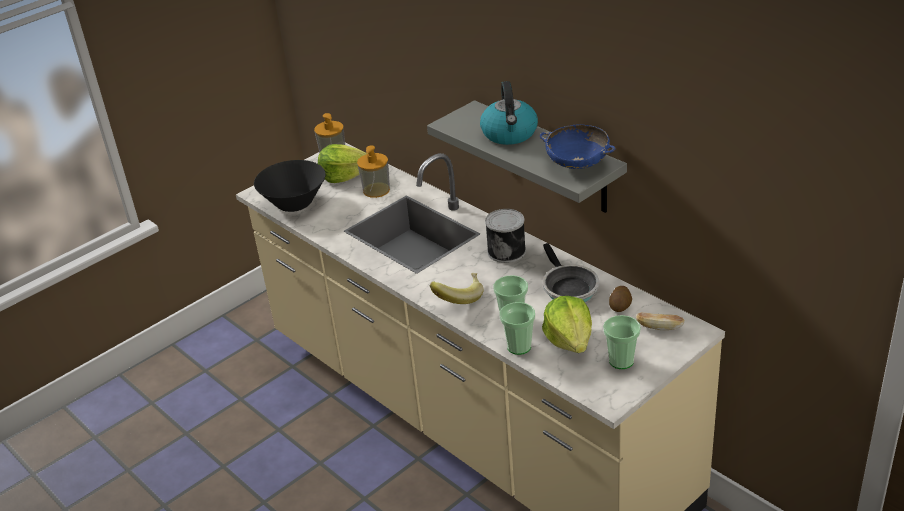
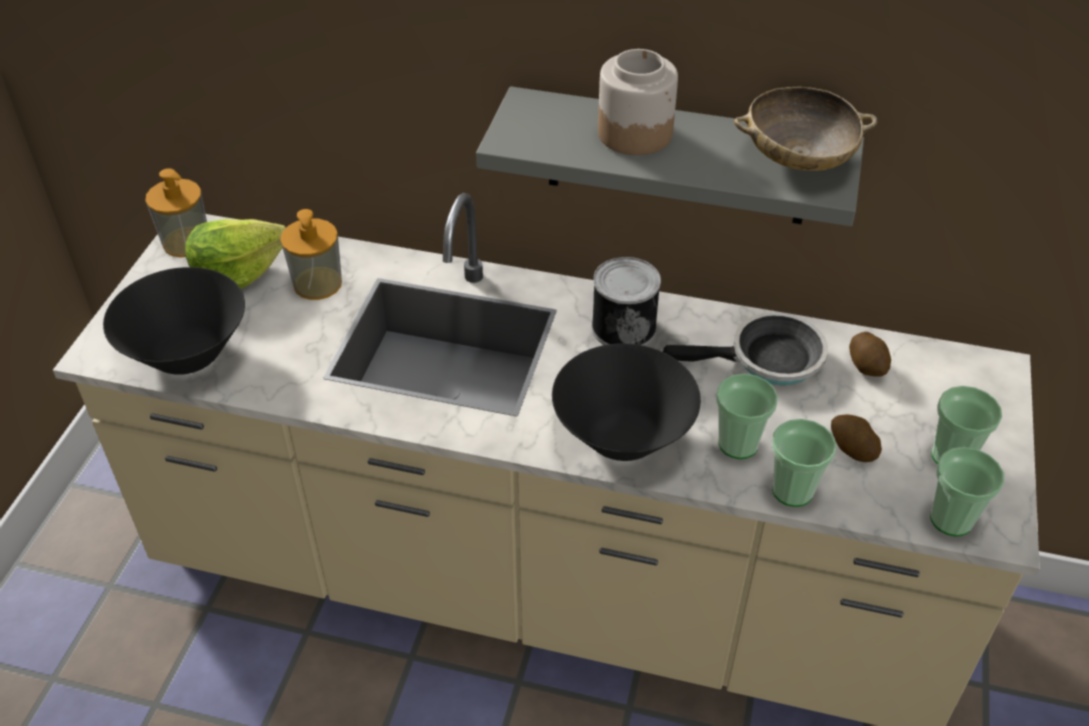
camera: 35 degrees left, 10 degrees up
(458, 297) = (623, 436): banana -> black bowl
(510, 134) = (635, 133): kettle -> jar
(568, 288) = (768, 360): frying pan -> frying pan turned 45 degrees counterclockwise
(570, 340) = (851, 448): lettuce -> potato
(577, 164) = (798, 159): blue bowl -> beige bowl
(589, 386) = (951, 519): none -> cup
(659, 327) = (947, 380): bread -> none

